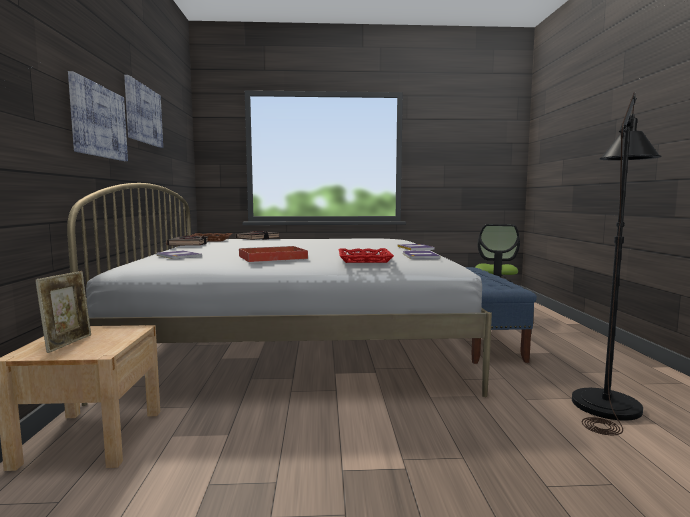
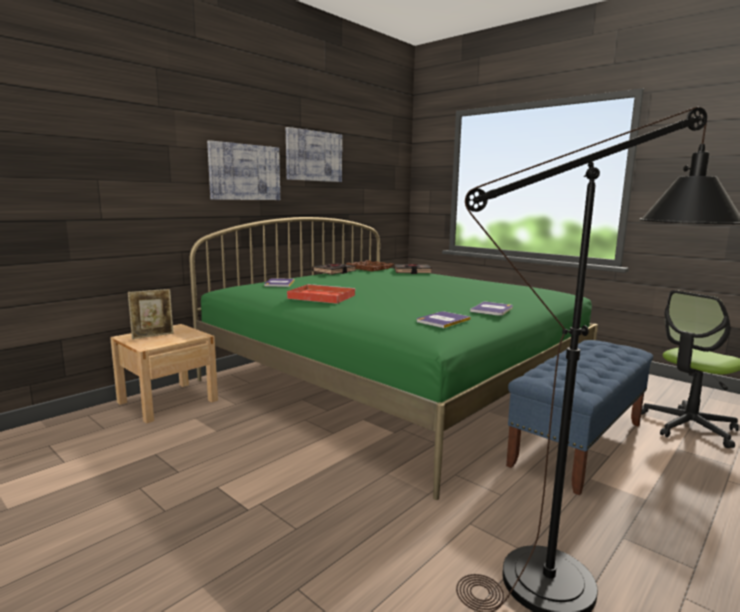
camera: 45 degrees right, 5 degrees up
(298, 342) = (394, 382): white bed -> green bed
(364, 259) = (372, 314): red tray -> none

